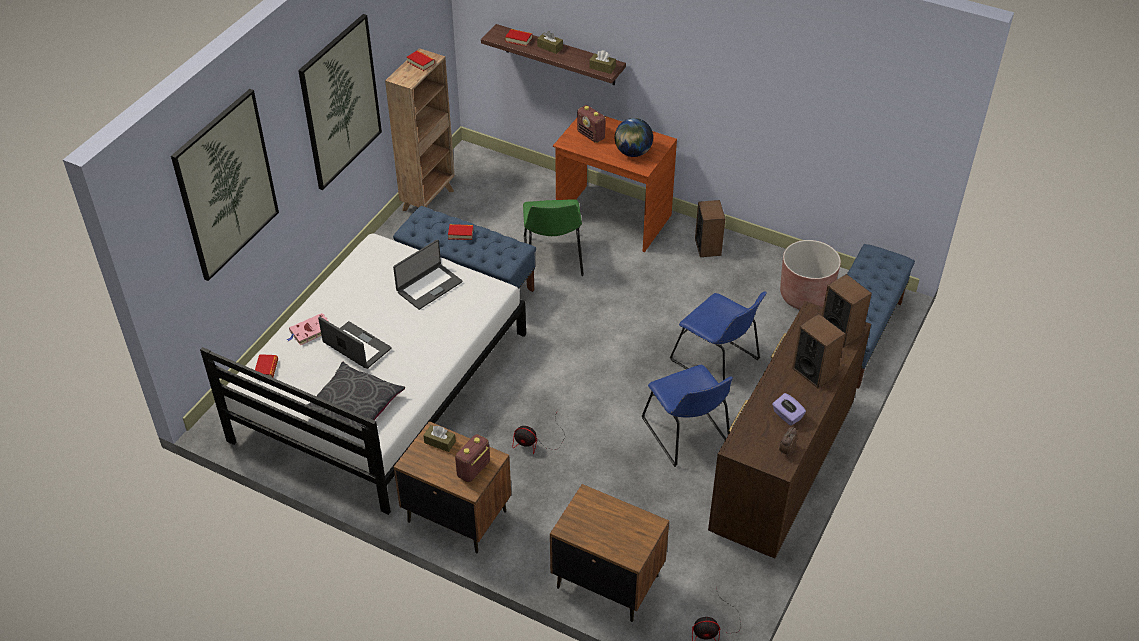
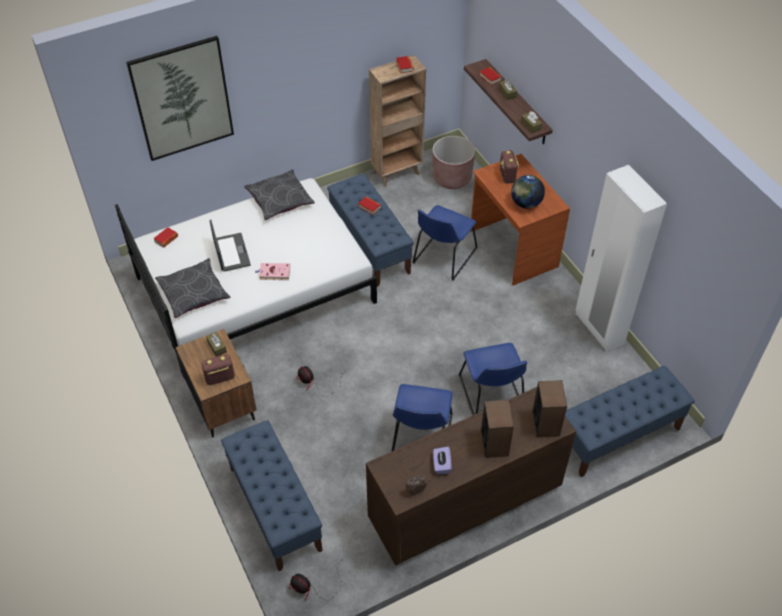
camera: 35 degrees right, 5 degrees up
(310, 331) = (213, 227): pink book -> pink book (274, 273)
(340, 102) = (318, 72): picture -> none
(358, 270) = (279, 200): none -> grey pillow
(429, 286) = (312, 234): laptop -> none
(553, 259) = (443, 258): green chair -> blue chair
(607, 581) = (274, 508): brown nightstand -> blue bench
(708, 247) = (564, 305): speaker -> none
(757, 252) = (599, 329): none -> white wardrobe
(805, 295) = (605, 382): brown planter -> brown planter (452, 178)

